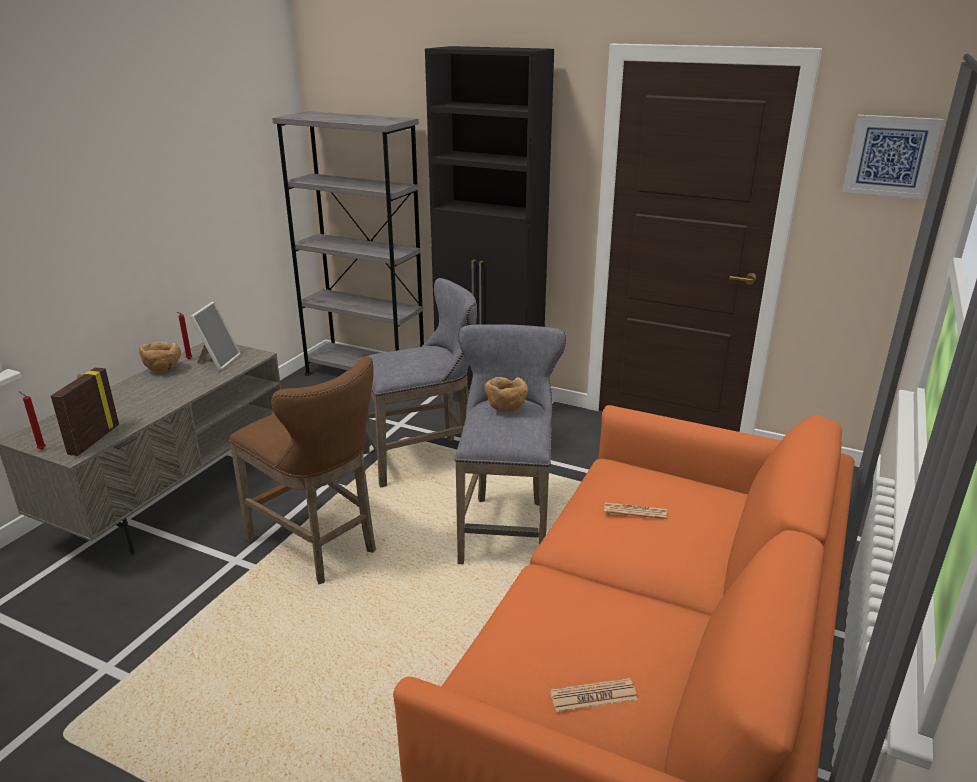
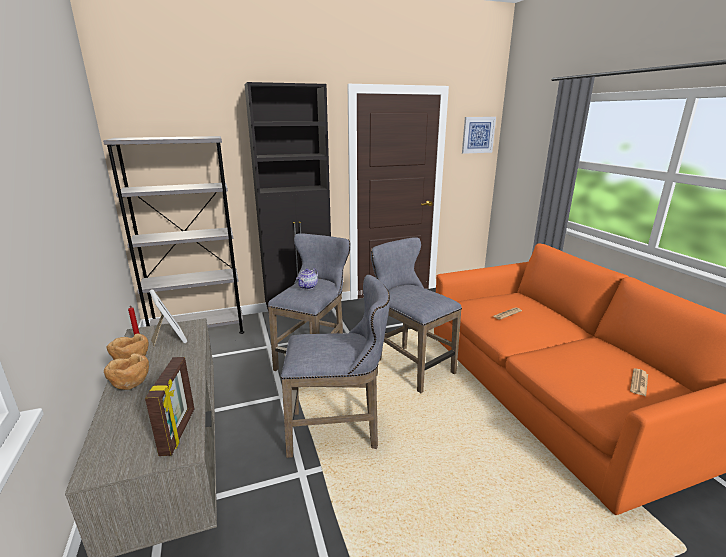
camera: 45 degrees left, 5 degrees down
(41, 449) = (139, 466): red candle -> none
(93, 440) = (179, 431): picture frame -> picture frame turned 150 degrees counterclockwise
(317, 547) = (338, 432): brown stool -> grey stool
(409, 356) = (308, 287): none -> teapot
(505, 409) = (410, 291): brown bowl -> brown bowl (130, 385)

